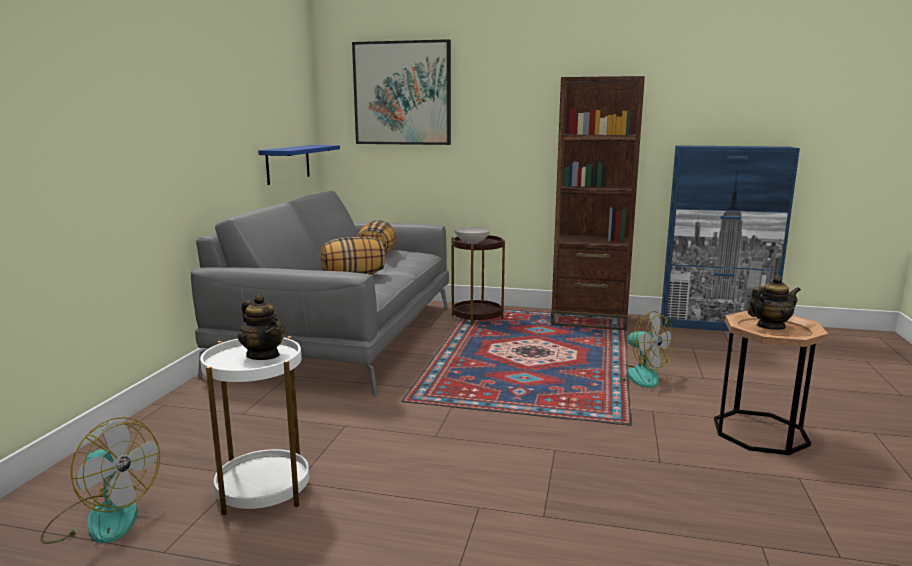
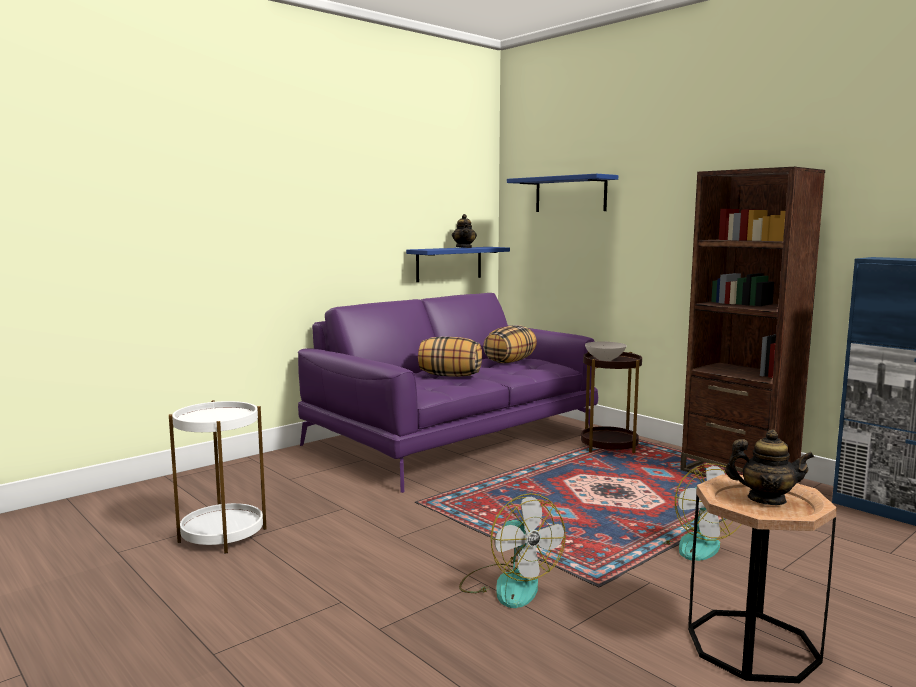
camera: 35 degrees right, 5 degrees down
(102, 517) = (120, 520): fan -> fan (508, 584)
(263, 355) = (226, 416): teapot -> teapot (464, 247)
(343, 336) = (454, 438): grey sofa -> purple sofa
(402, 93) = (570, 194): picture -> blue shelf

